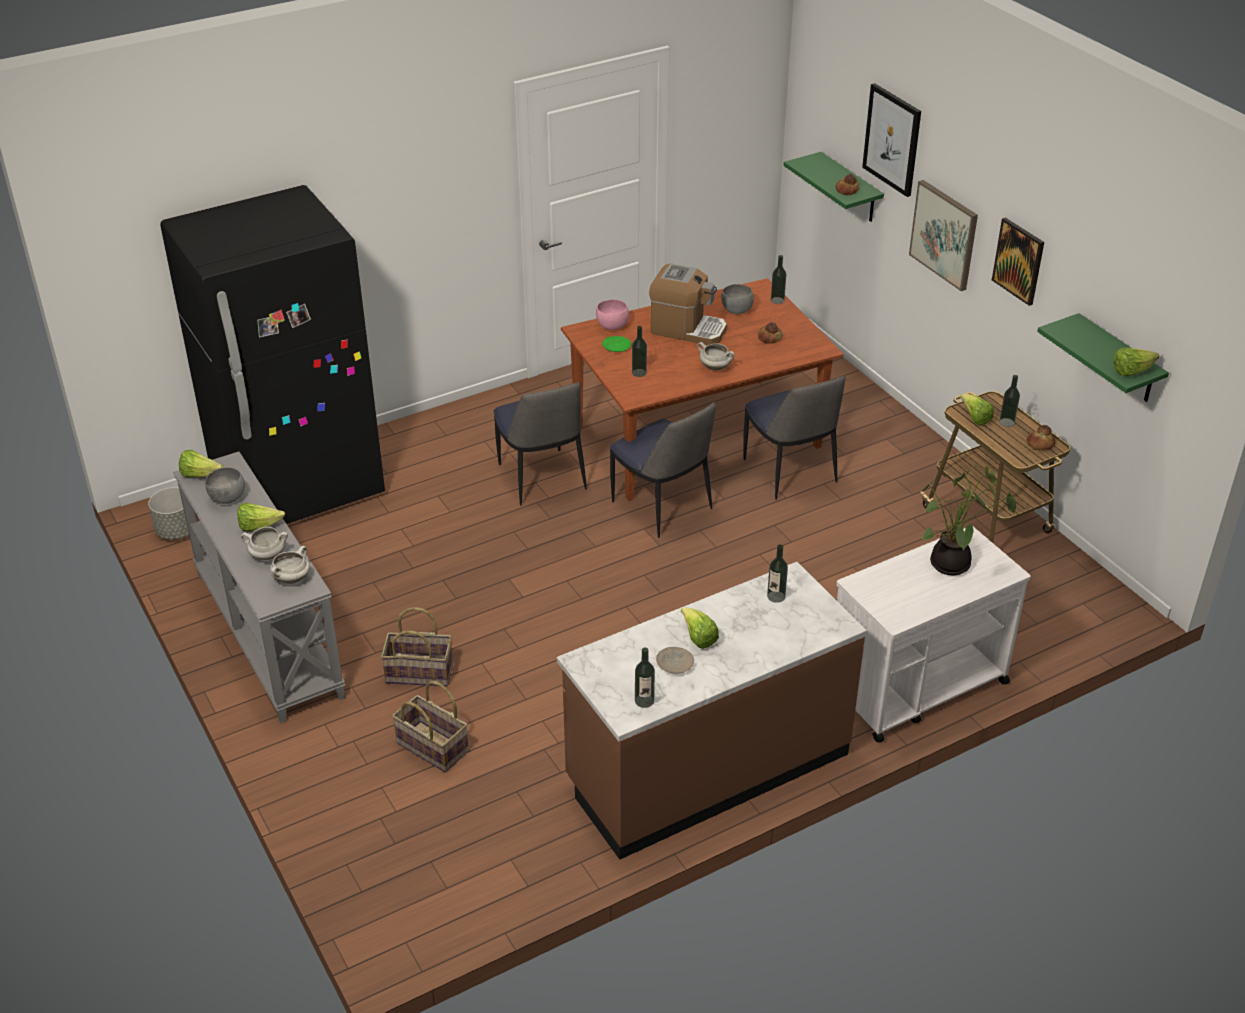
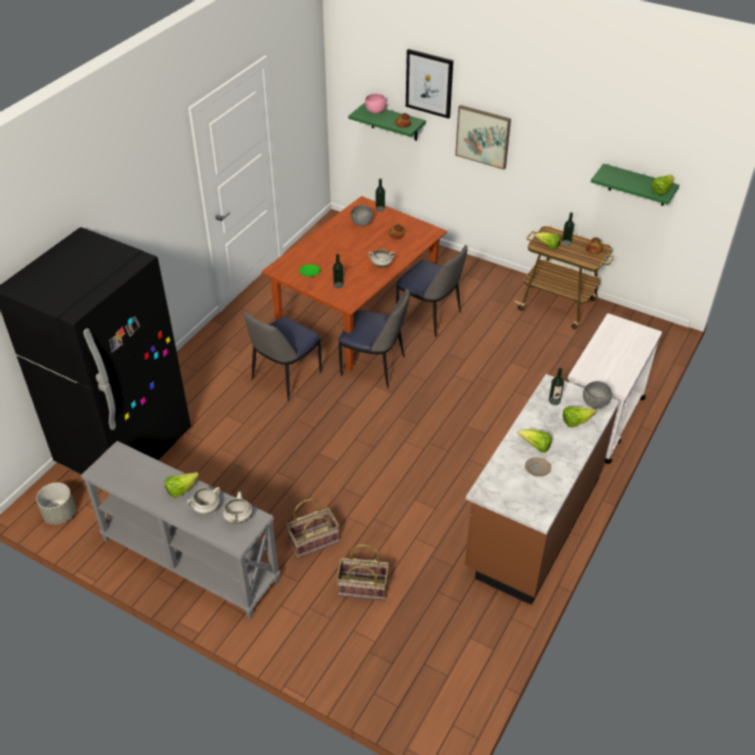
camera: 30 degrees left, 5 degrees up
(200, 475) = (103, 469): lettuce -> lettuce (576, 421)
(228, 499) = (140, 479): grey bowl -> grey bowl (595, 404)
(542, 479) = (285, 377): chair -> chair turned 90 degrees clockwise
(611, 326) = (294, 259): pink bowl -> pink bowl (375, 112)
(644, 701) = (541, 501): bottle -> none
(687, 329) = (343, 246): coffee machine -> none
(951, 566) = (619, 342): potted plant -> none
(1019, 261) = (549, 141): picture -> none

